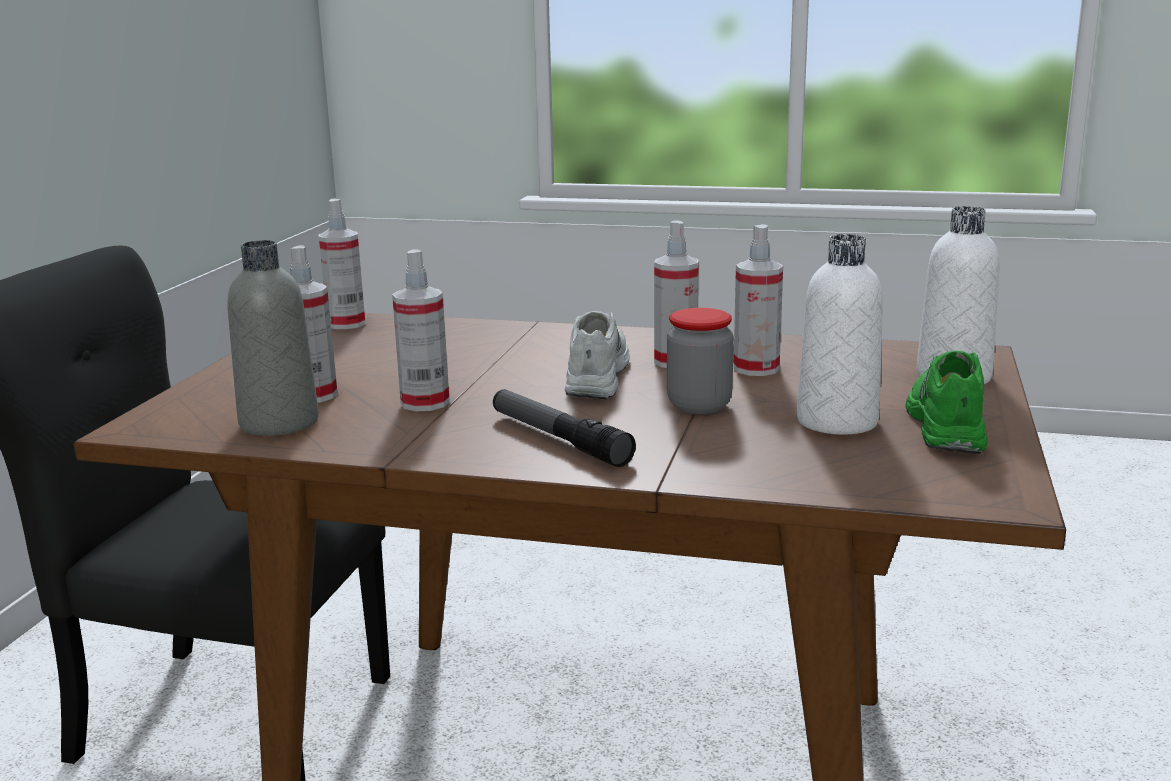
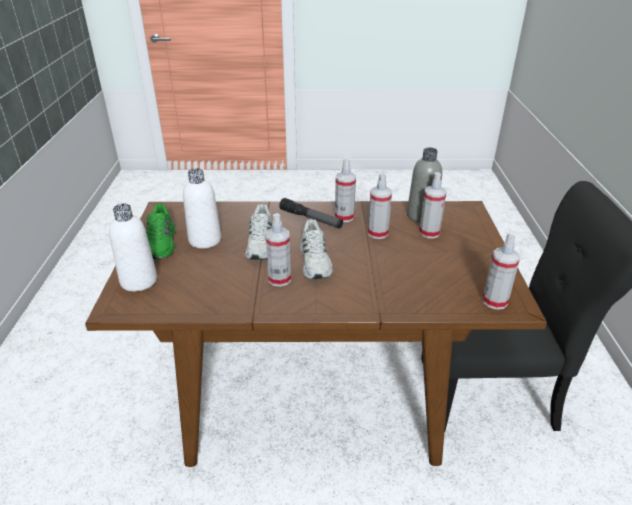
camera: 165 degrees right, 15 degrees up
(699, 405) = (262, 244): jar -> white shoe
(756, 368) = (237, 277): spray bottle -> spray bottle (344, 217)

